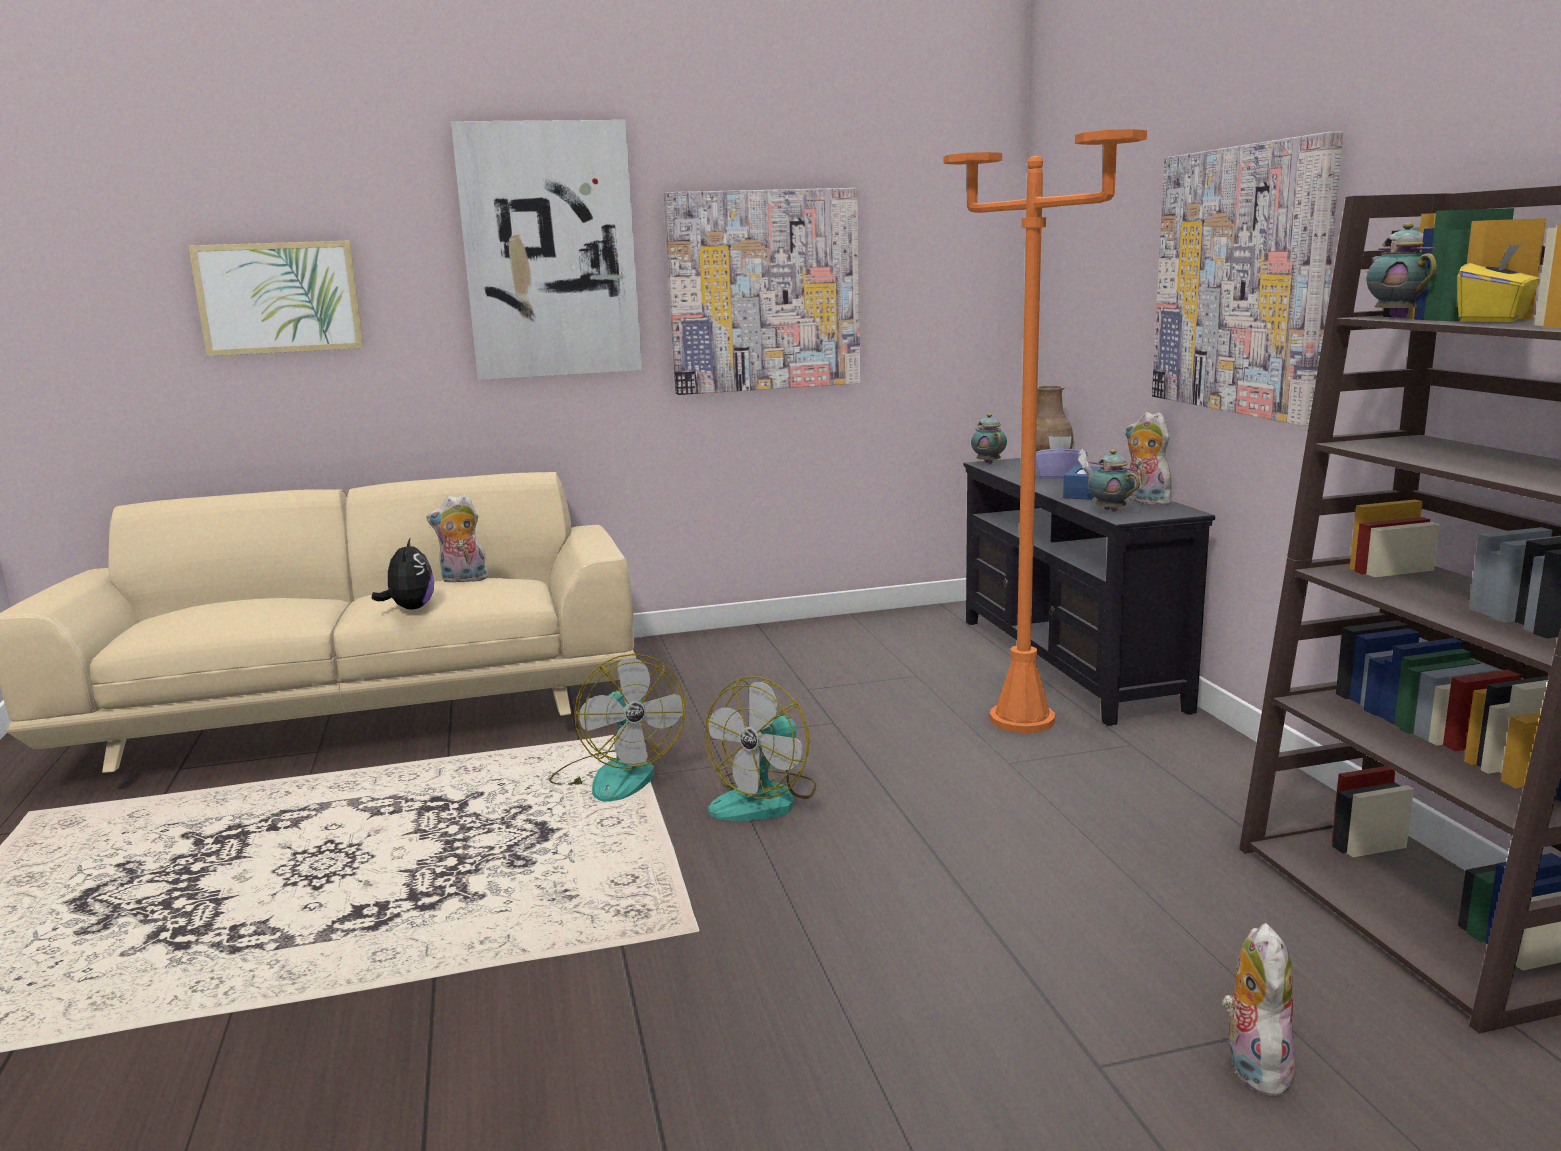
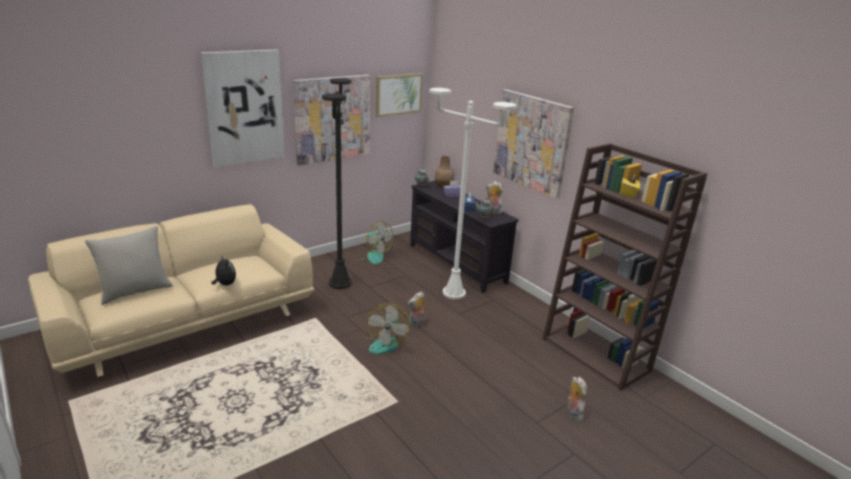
camera: 25 degrees left, 10 degrees up
(230, 605) = (135, 291): none -> grey pillow
(279, 297) = (119, 137): picture -> picture (398, 94)
(463, 580) = (233, 264): plush toy -> plush toy (416, 323)
(616, 775) = (323, 340): fan -> fan (371, 256)
(743, 676) = (340, 283): none -> black floor lamp
(1021, 719) = (453, 293): orange floor lamp -> white floor lamp
(1396, 317) = (599, 186): teapot -> none

